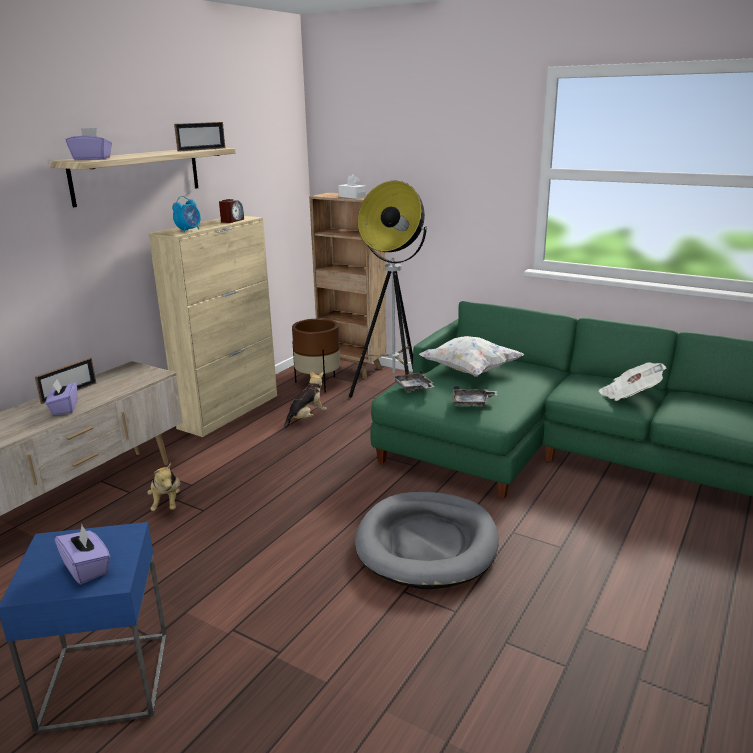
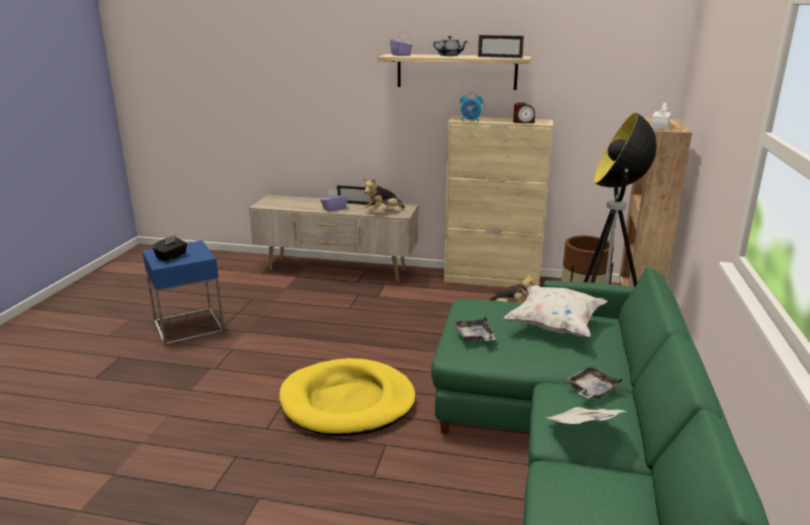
camera: 70 degrees right, 0 degrees up
(87, 568) = (171, 257): purple tissue box -> black tissue box
(143, 154) = (449, 55): none -> grey teapot
(167, 503) = (351, 295): plush toy -> plush toy (383, 212)
(413, 388) = (485, 306): grey tray -> grey tray (591, 390)
(427, 543) = (347, 402): grey dog bed -> yellow dog bed

